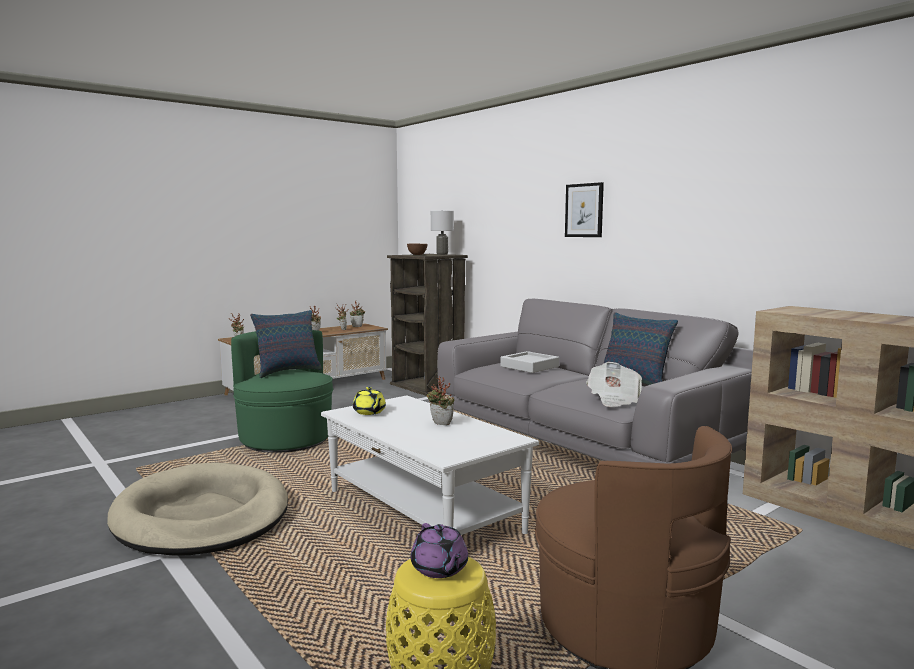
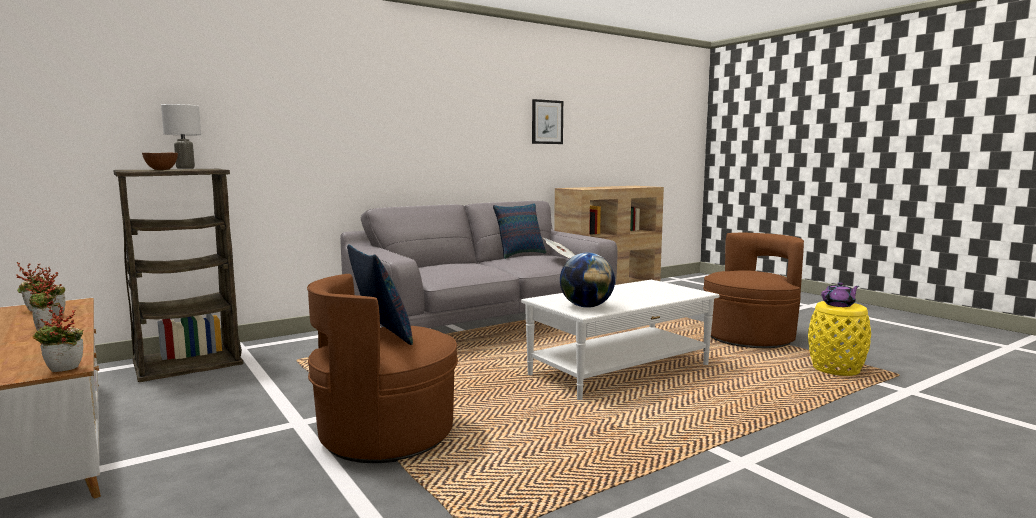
camera: 85 degrees left, 0 degrees up
(202, 516) = (653, 456): beige dog bed -> none
(286, 440) = (387, 434): green armchair -> brown armchair
(369, 412) = (586, 306): yellow teapot -> globe
(440, 424) = (621, 292): potted plant -> none
(529, 366) = (455, 265): grey tray -> none
(584, 210) = (392, 119): picture -> picture (547, 122)

